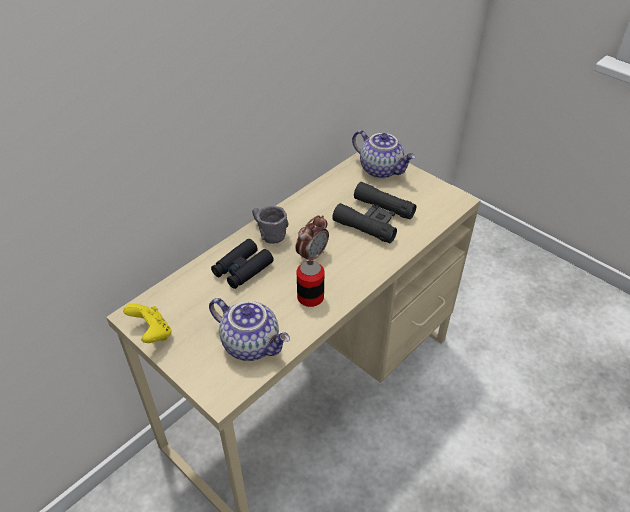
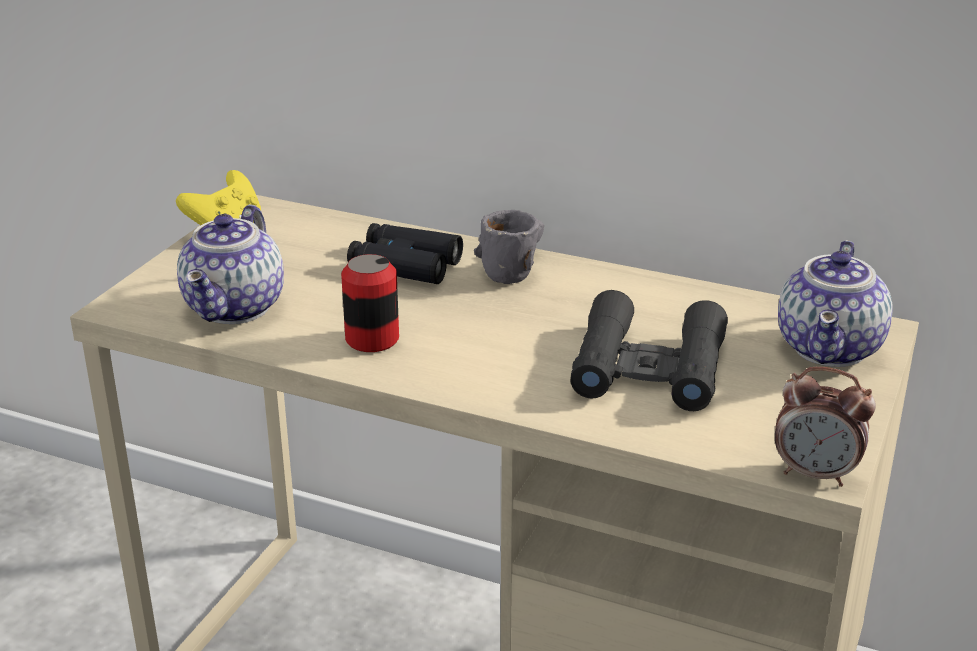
camera: 70 degrees right, 15 degrees down
(312, 255) = (484, 321): alarm clock -> alarm clock (816, 474)

